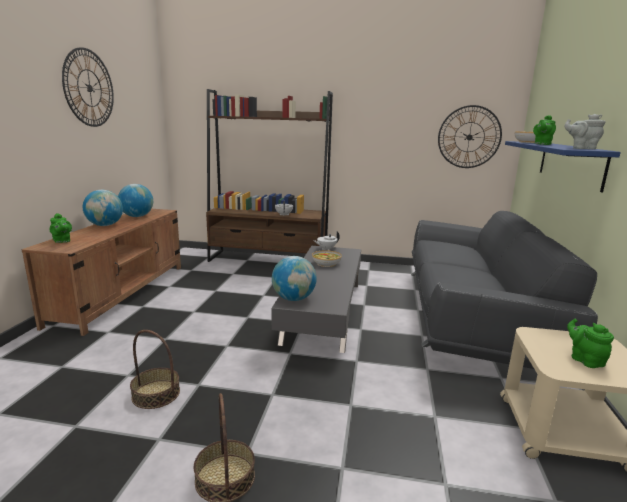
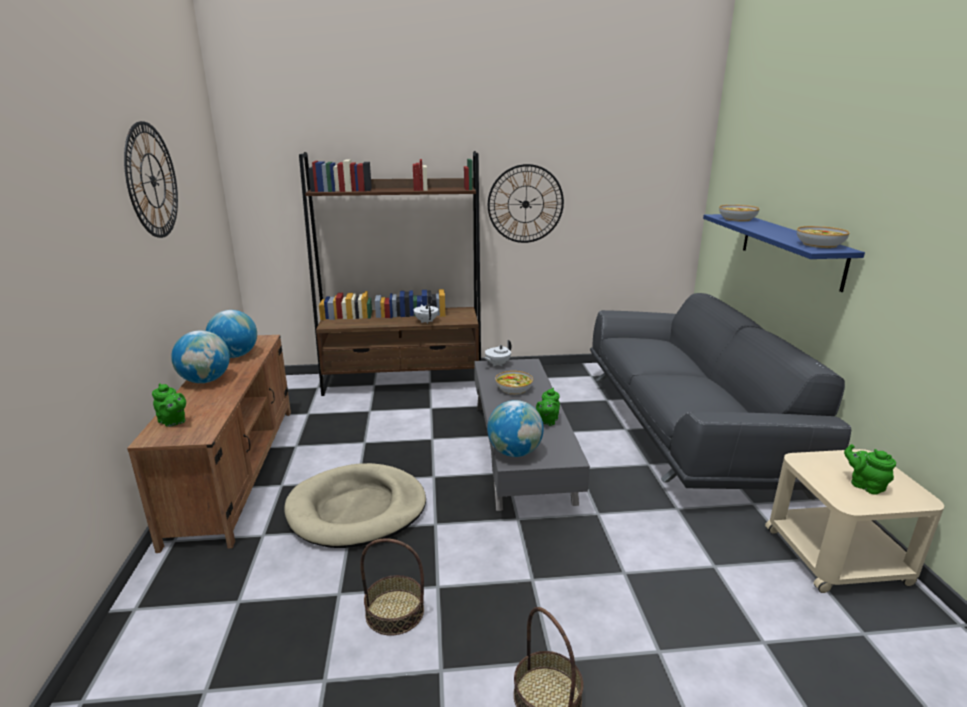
camera: 15 degrees left, 5 degrees up
(179, 328) = (357, 509): none -> beige dog bed
(469, 137) = (647, 202): wall clock -> wall clock (525, 204)
(542, 144) = (761, 229): green teapot -> green teapot (547, 421)
(581, 148) = (820, 244): grey teapot -> bowl

